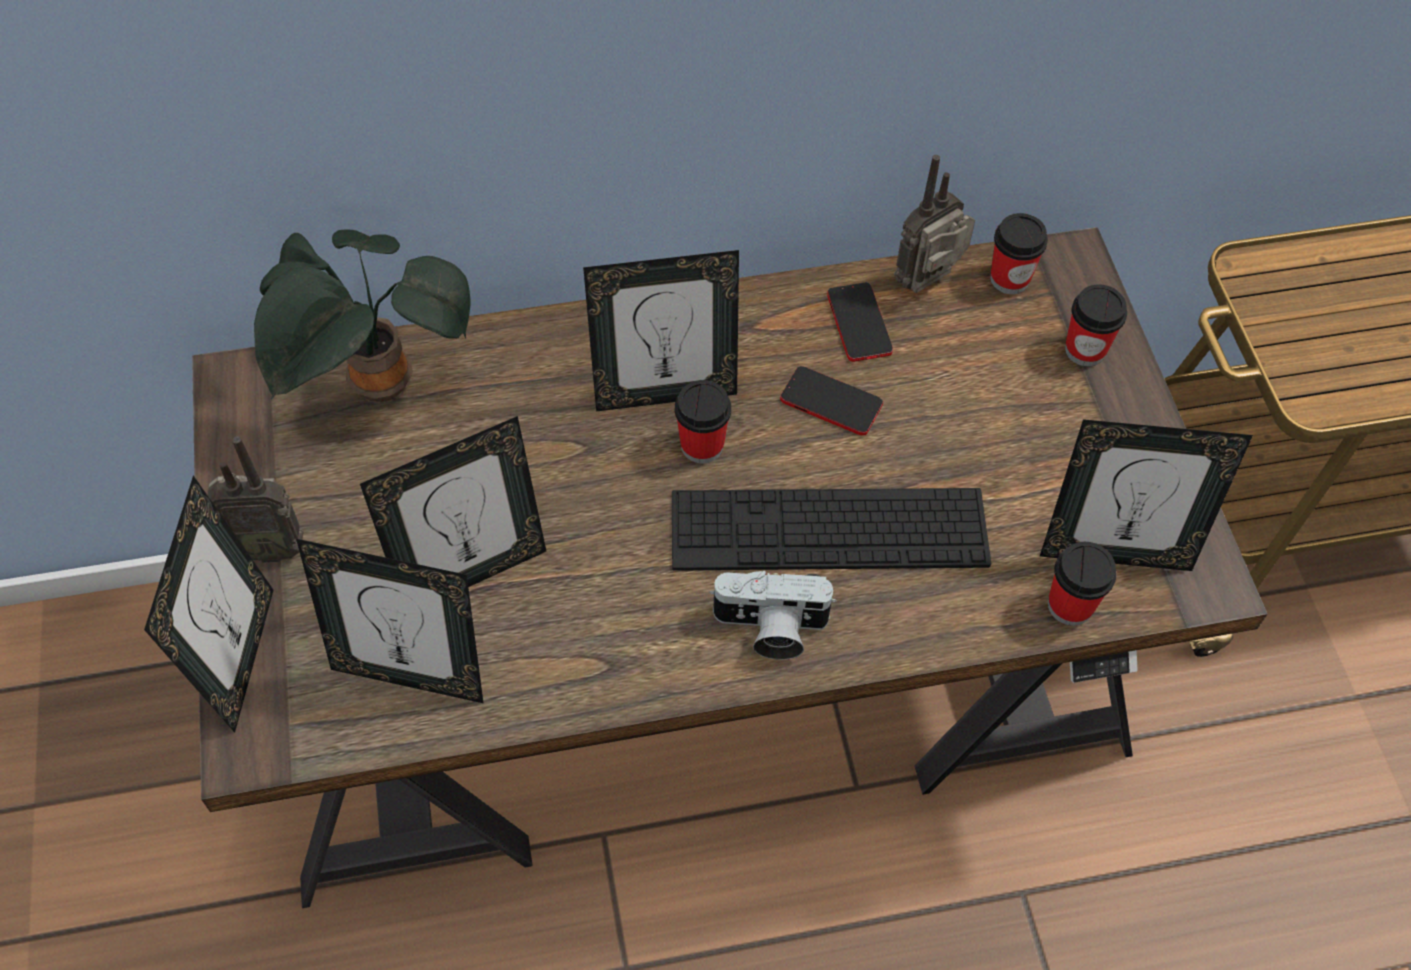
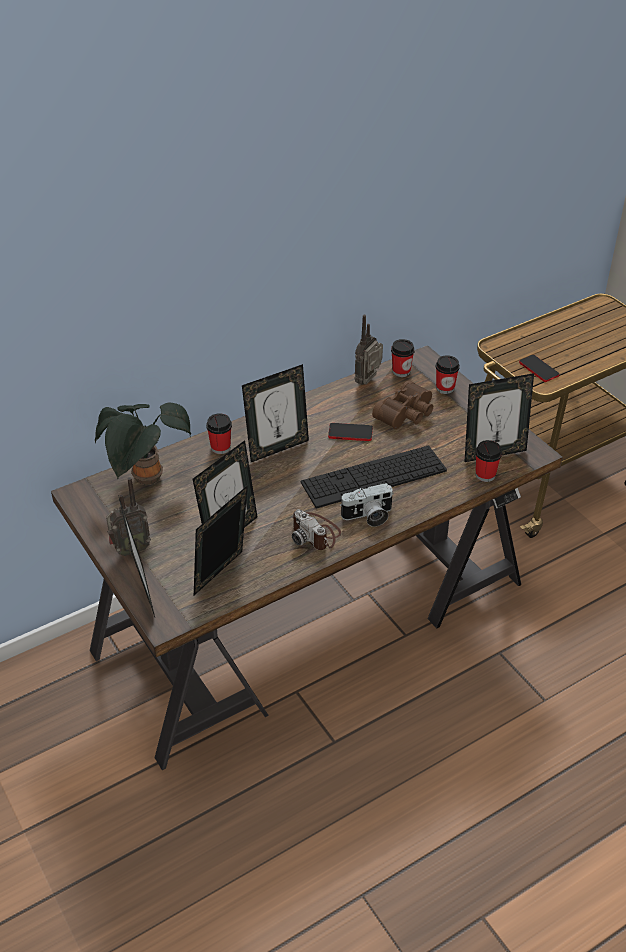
camera: 20 degrees left, 15 degrees down
(411, 674) = (223, 576): picture frame -> picture frame turned 135 degrees clockwise
(643, 634) = (316, 533): none -> camera
(702, 445) = (304, 462): cup -> cup (220, 447)
(859, 323) = (347, 402): phone -> phone (538, 369)
(972, 393) = (407, 414): none -> brown binoculars

